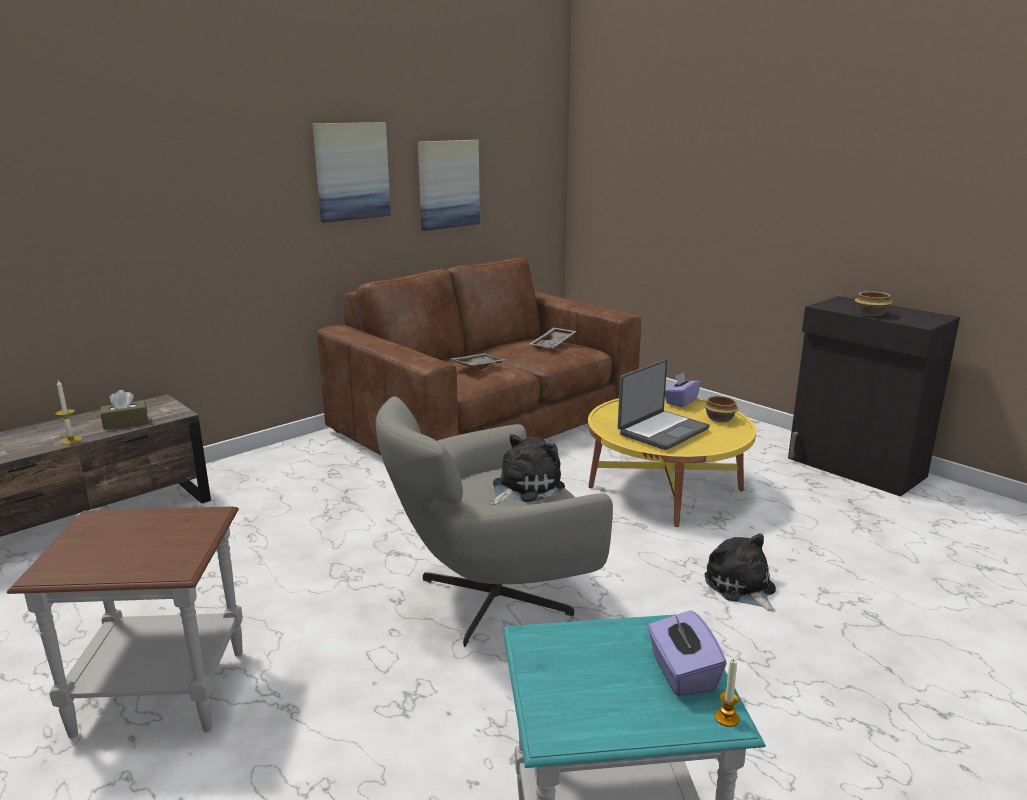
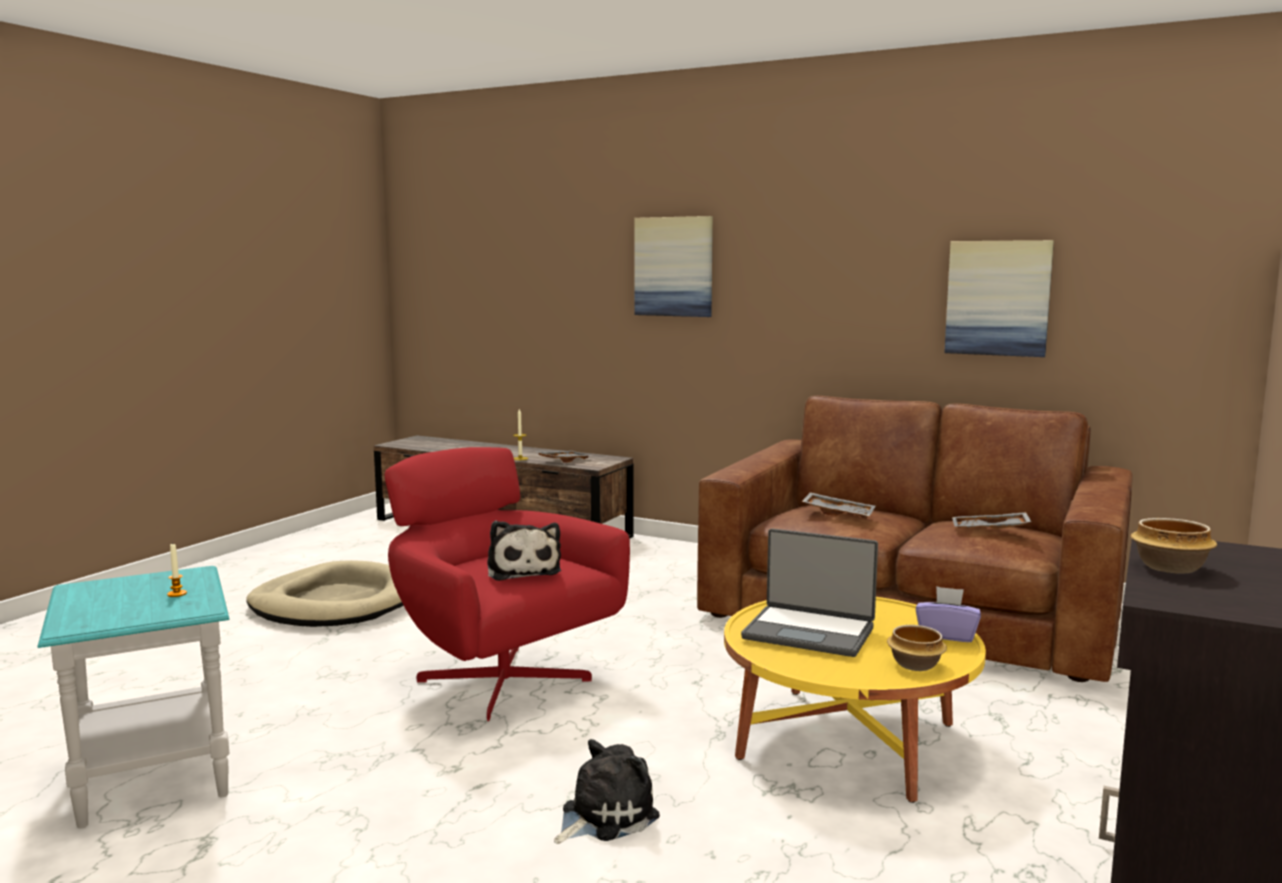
camera: 70 degrees right, 10 degrees down
(126, 423) = (562, 461): brown tissue box -> grey tray
(159, 692) = (335, 603): brown side table -> beige dog bed
(351, 171) = (853, 272): picture -> picture (674, 266)
(489, 599) = (499, 679): grey armchair -> red armchair
(524, 487) = (523, 570): plush toy -> plush toy turned 45 degrees clockwise
(682, 673) = (132, 613): purple tissue box -> none
(726, 718) = (69, 628): candle -> candle (177, 594)

